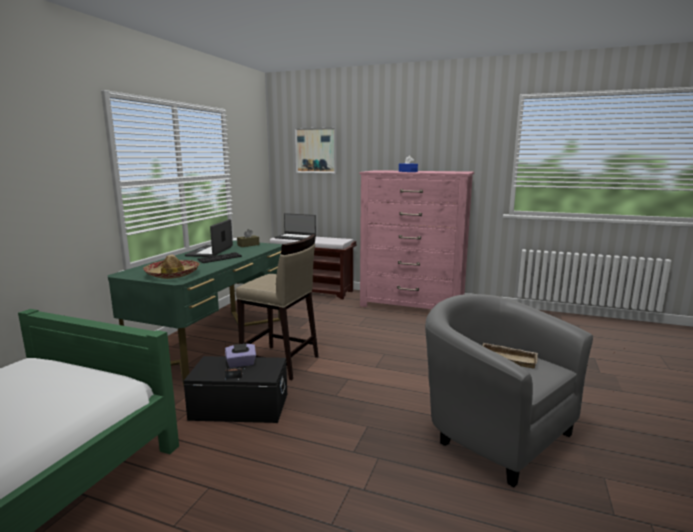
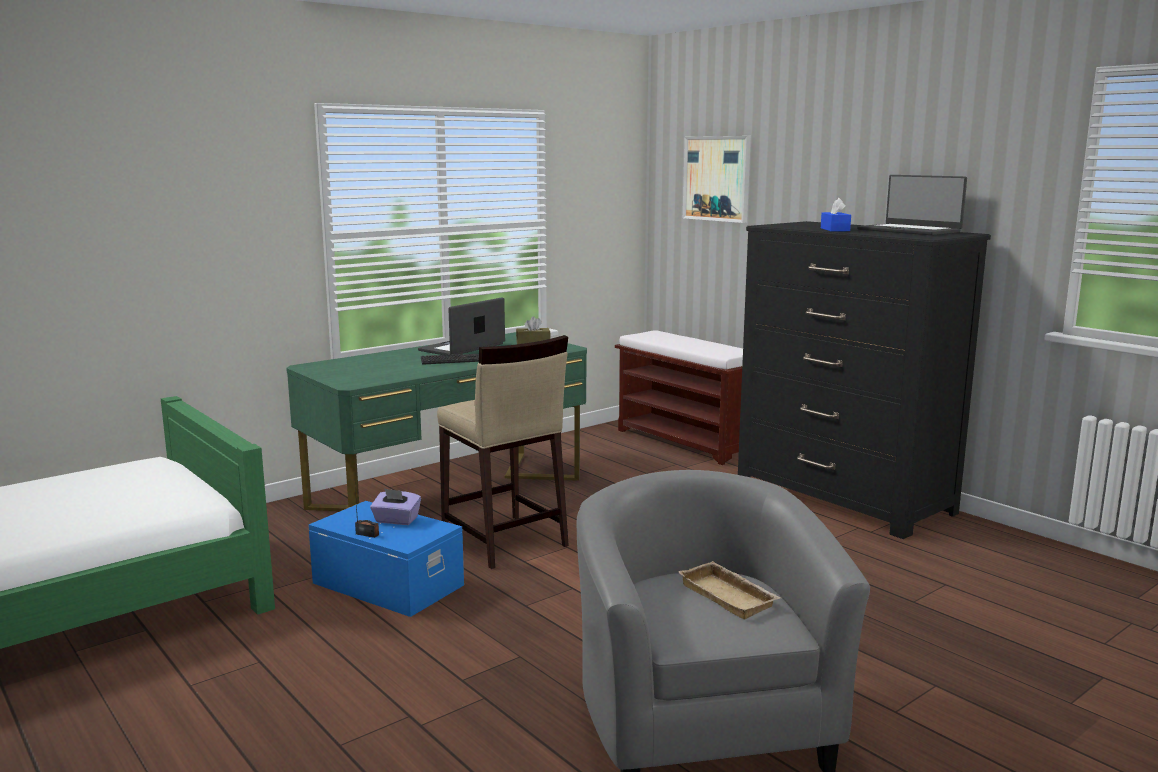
camera: 30 degrees right, 0 degrees up
(172, 274) = (359, 375): hat -> none
(239, 406) = (389, 583): black storage box -> blue storage box
(295, 237) = (664, 338): laptop -> laptop (909, 231)
(412, 304) = (843, 497): pink dresser -> black dresser

